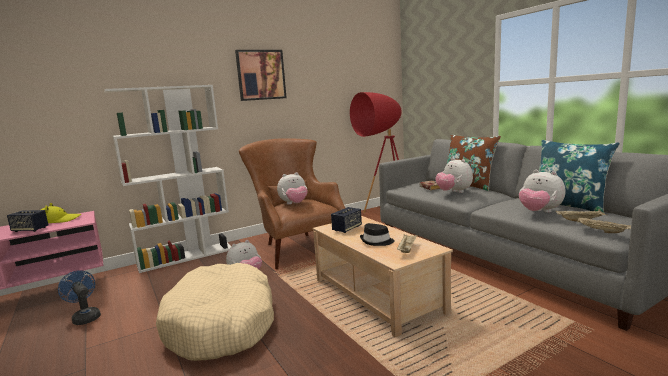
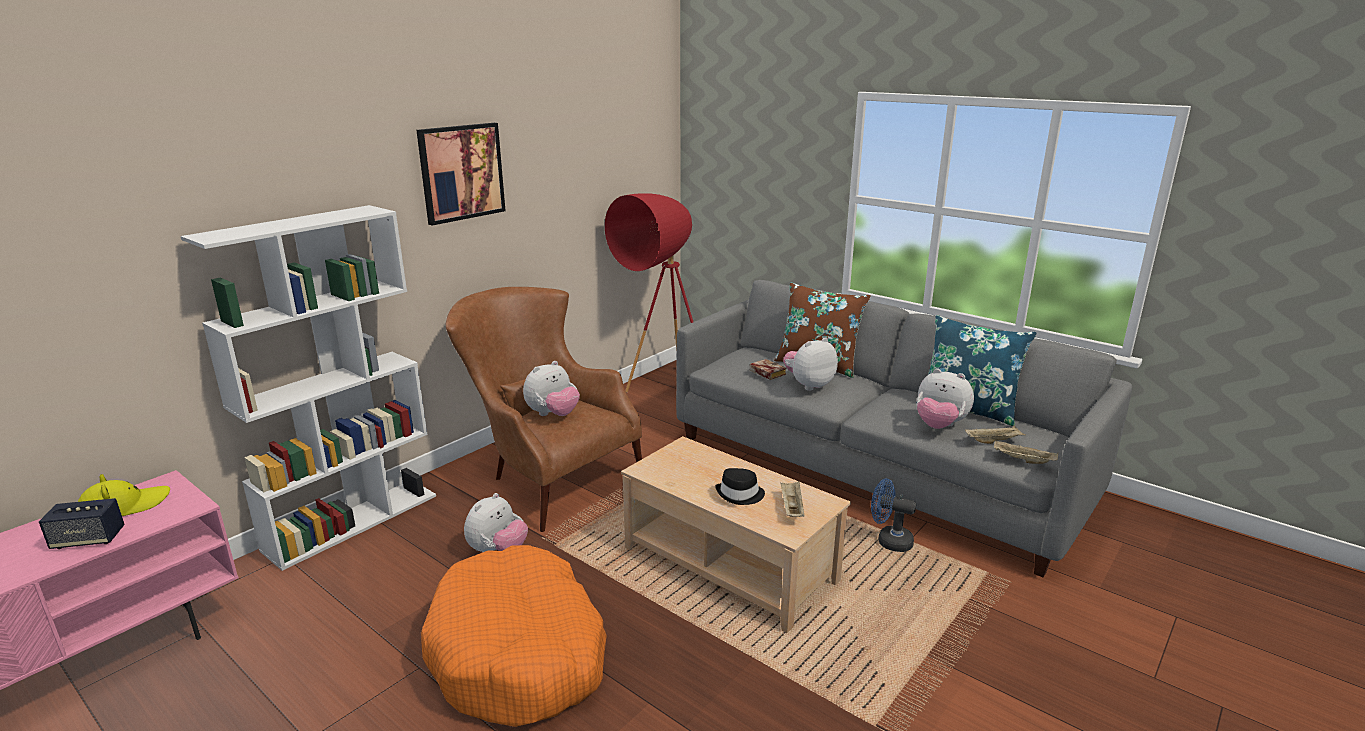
camera: 20 degrees left, 10 degrees up
(85, 317) = (250, 681): blue fan -> blue fan (889, 541)
(221, 324) = (519, 653): beige dog bed -> orange dog bed
(347, 229) = (678, 469): speaker -> none
(454, 192) = (808, 385): plush toy -> plush toy turned 105 degrees clockwise

